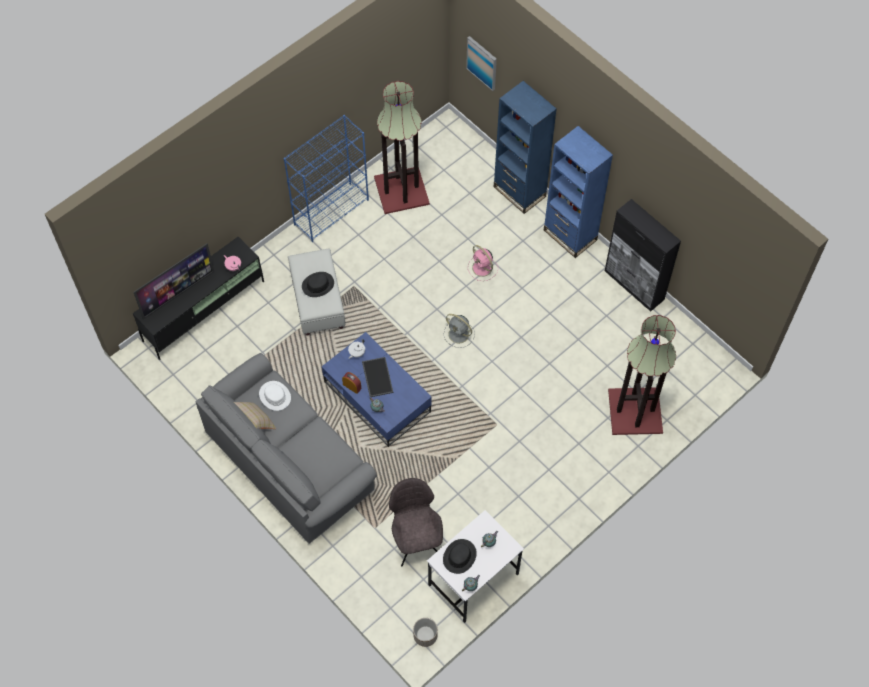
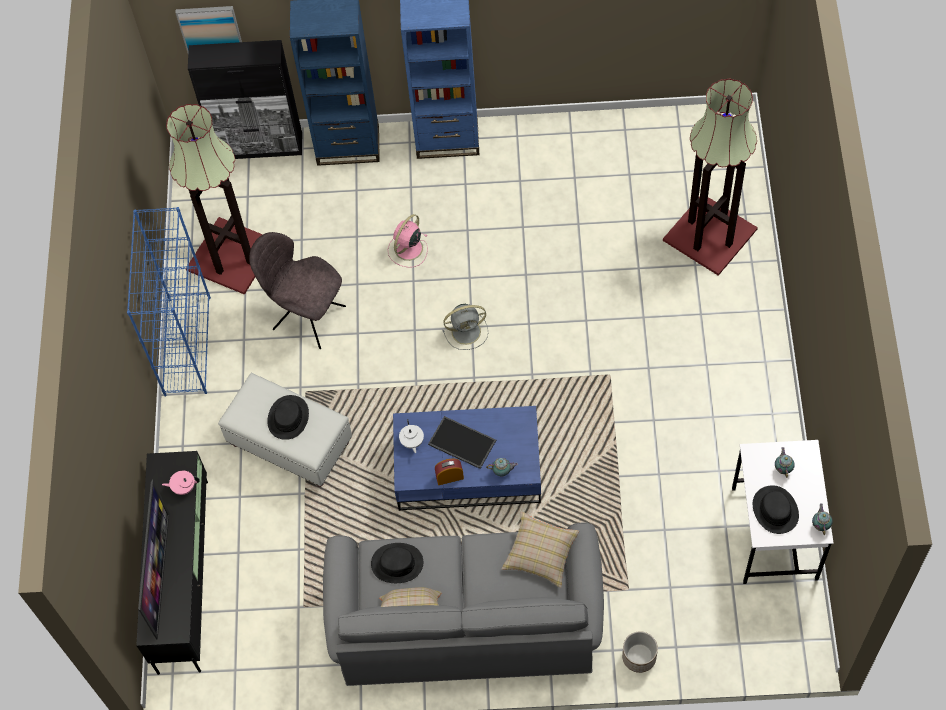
camera: 45 degrees left, 0 degrees up
(275, 396) = (397, 563): white hat -> black hat
(338, 460) = (540, 554): none -> beige pillow
(416, 540) = (679, 557): grey chair -> grey chair (306, 316)
(425, 635) = (801, 631): planter -> planter (639, 657)
(482, 268) = (408, 249): pink fan -> pink fan turned 120 degrees clockwise
(634, 285) = (563, 126): black cabinet -> black cabinet (259, 146)

